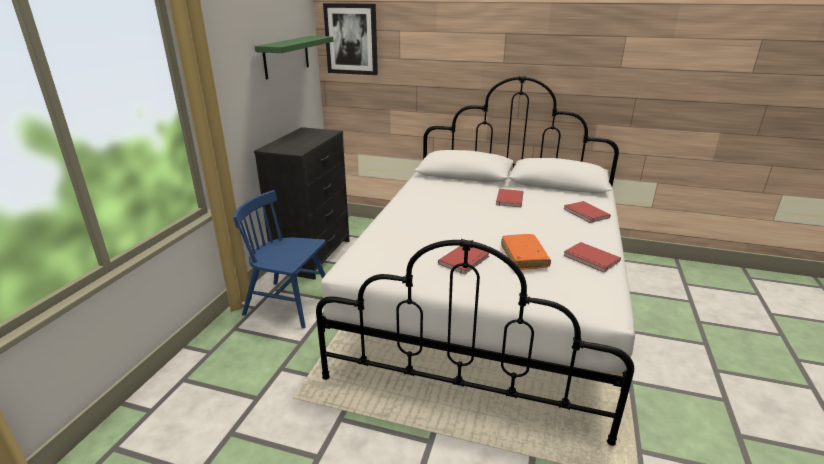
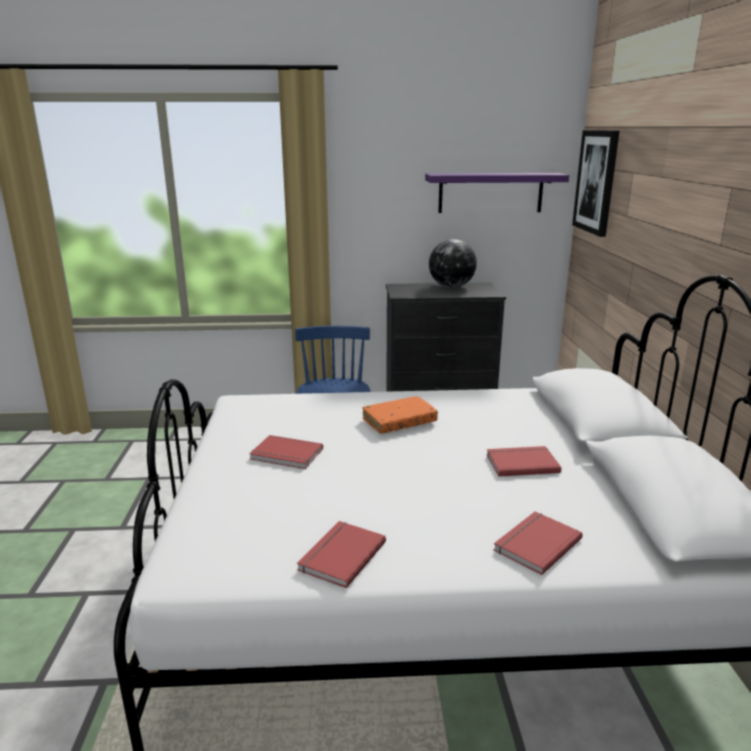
camera: 70 degrees right, 5 degrees down
(286, 56) = (490, 192): green shelf -> purple shelf
(296, 137) = (451, 287): none -> globe
(524, 257) = (317, 495): orange book -> orange book (399, 422)

